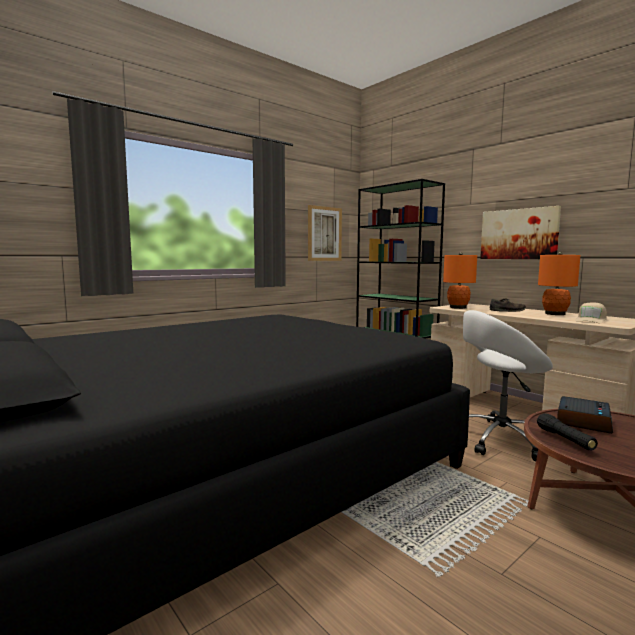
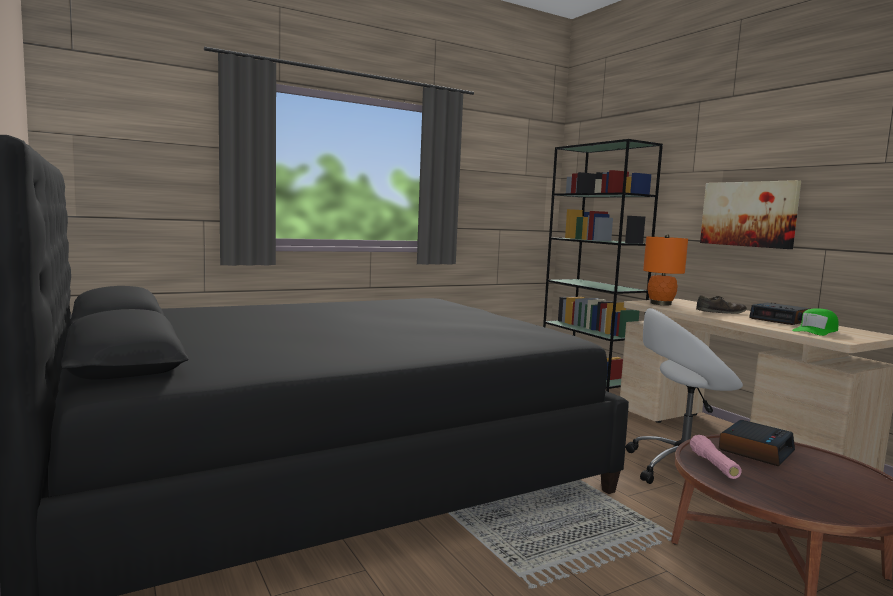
camera: 10 degrees right, 0 degrees up
(324, 234) = (511, 201): picture -> none
(555, 314) = (780, 320): orange table lamp -> alarm clock
(565, 439) = (714, 466): black flashlight -> pink flashlight
(591, 320) = (816, 331): beige cap -> green cap

